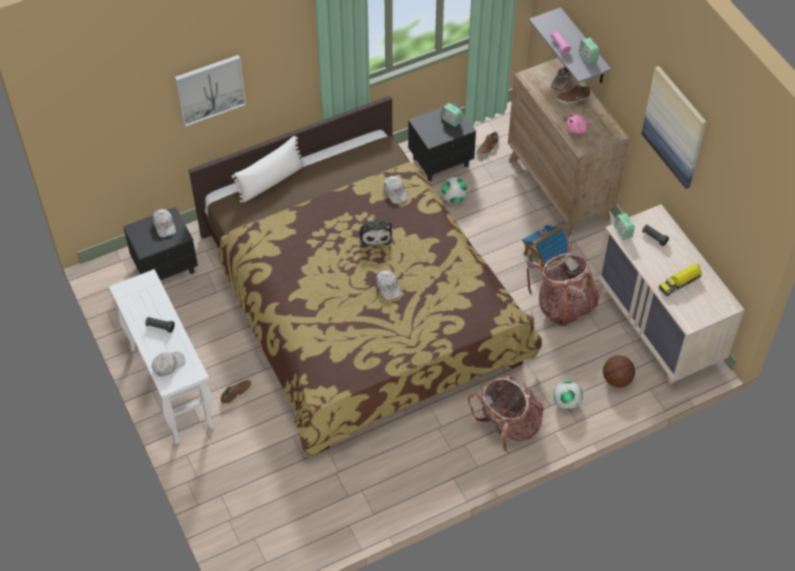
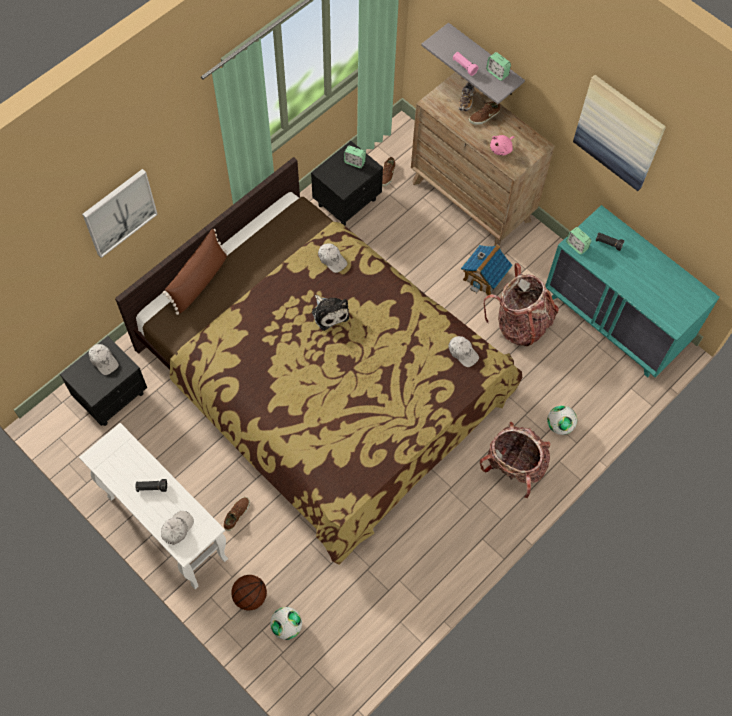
camera: 20 degrees left, 10 degrees up
(271, 181) = (199, 281): white pillow -> brown pillow
(388, 287) = (364, 367): white cap -> white cap (463, 352)
(453, 198) = (374, 238): football -> football (286, 626)
(616, 380) = (597, 387): basketball -> basketball (250, 597)
(658, 327) = (615, 321): beige dresser -> turquoise dresser
(680, 282) = (650, 285): toy truck -> none

